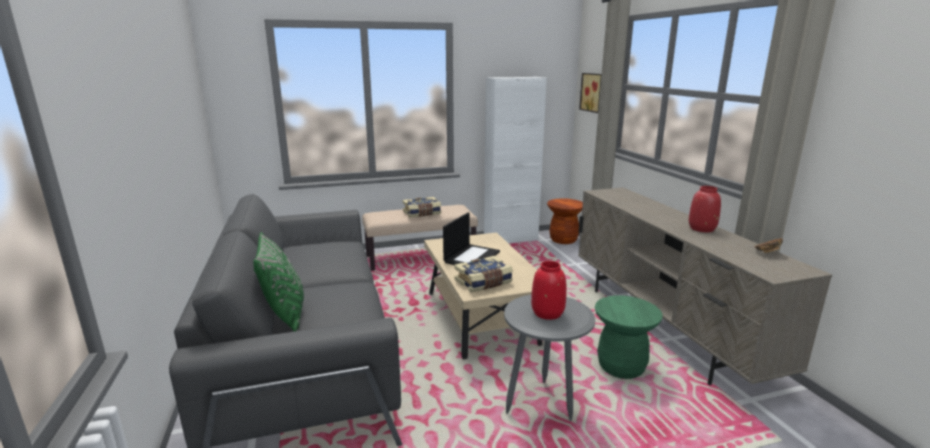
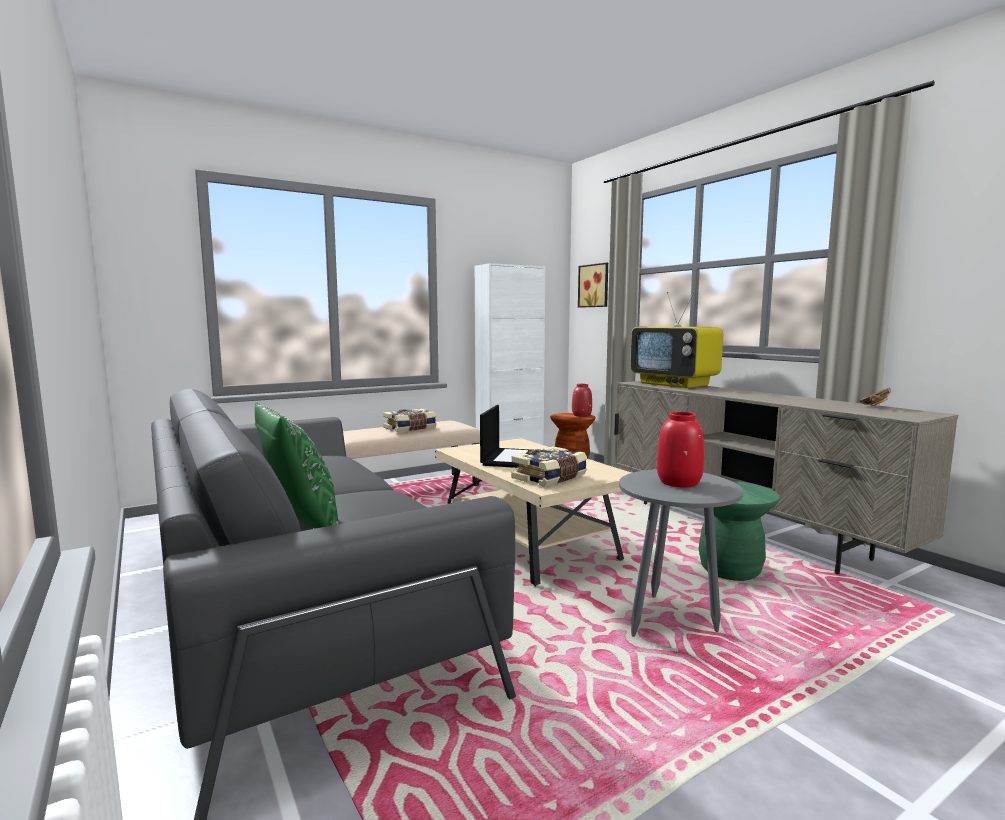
camera: 15 degrees left, 10 degrees down
(630, 198) = (675, 384): none -> television
(701, 228) = (783, 397): red vase -> red vase (581, 415)

